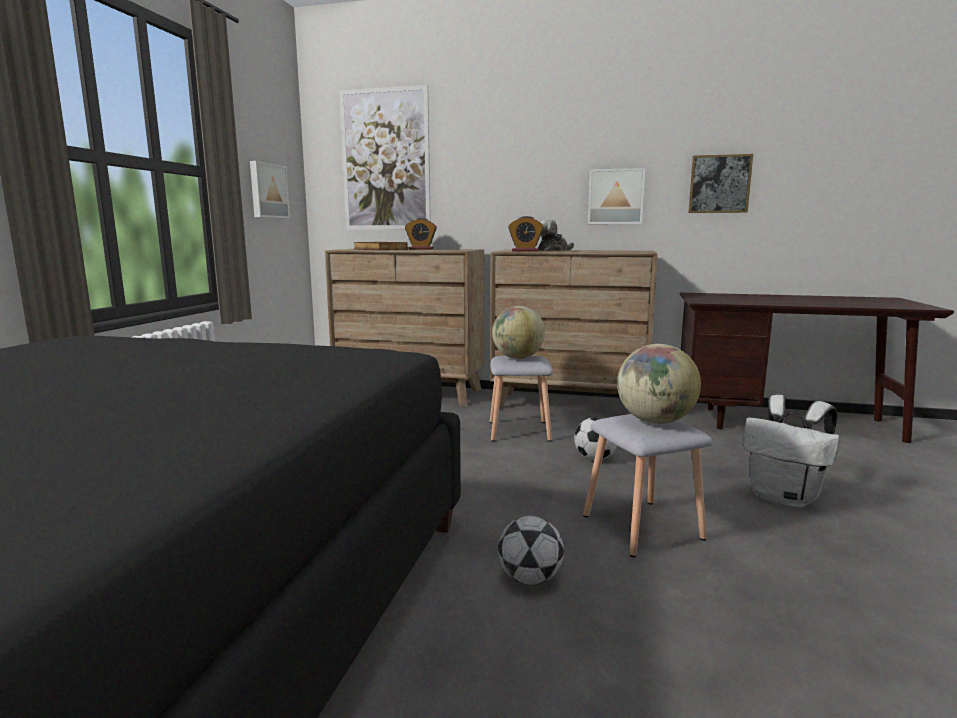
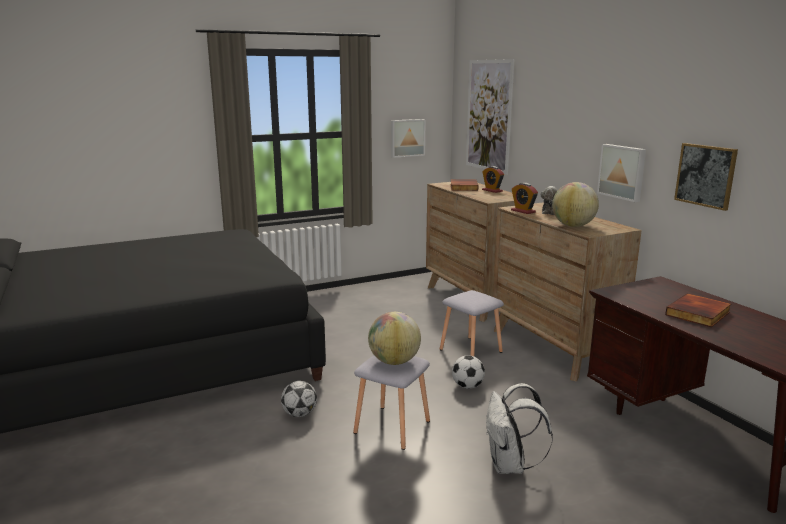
camera: 50 degrees right, 5 degrees up
(517, 358) = (471, 296): globe -> globe (573, 226)
(786, 300) = (699, 314): none -> book

